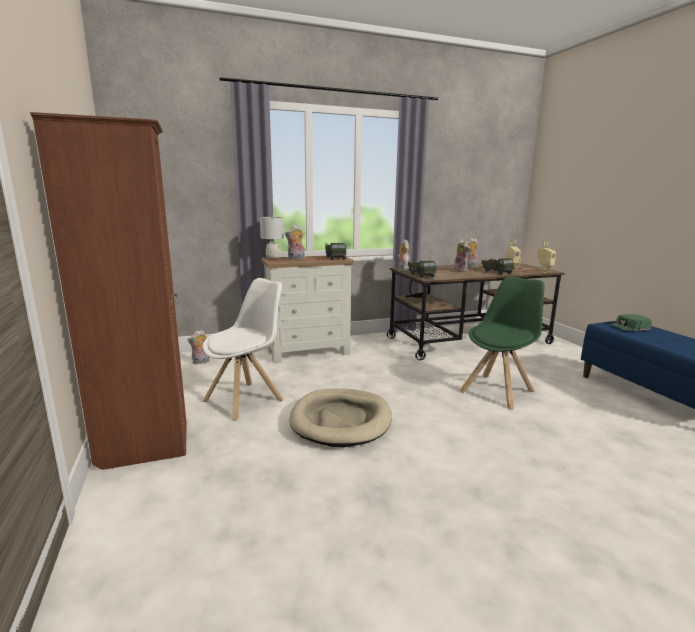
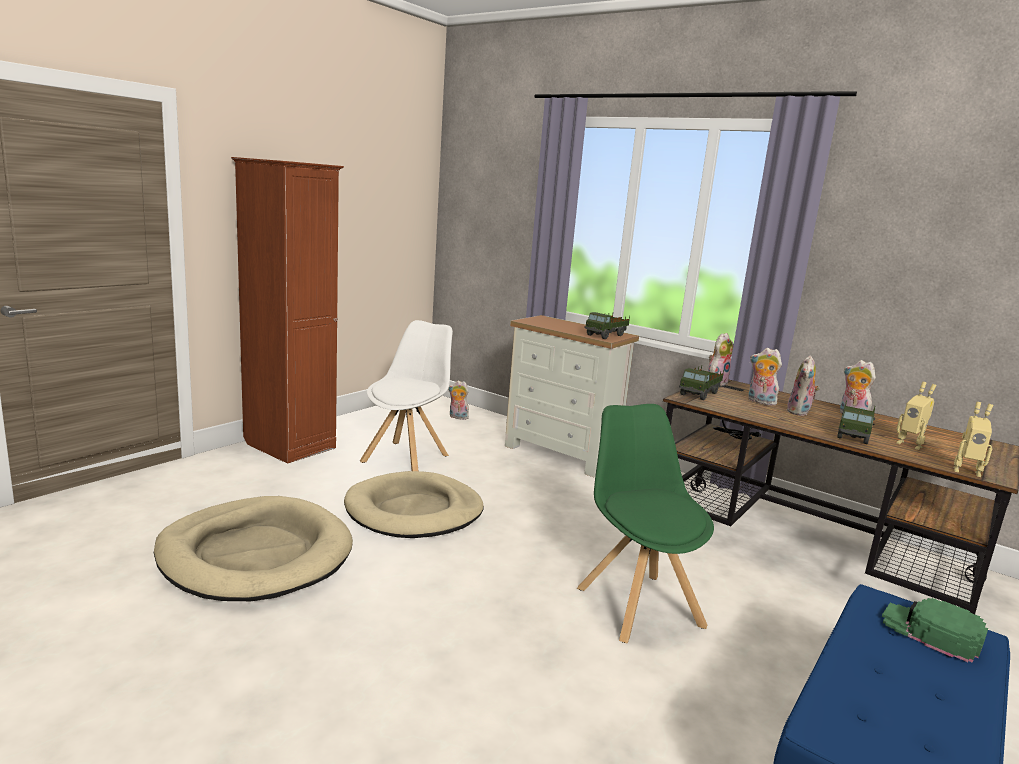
camera: 55 degrees right, 0 degrees up
(246, 399) = (407, 457): white chair -> white chair turned 75 degrees counterclockwise
(273, 258) = (545, 318): grey table lamp -> none
(296, 259) = (559, 325): plush toy -> plush toy (760, 402)
(357, 512) = (255, 555): none -> beige dog bed
(498, 390) = (636, 603): green chair -> green chair turned 120 degrees counterclockwise

